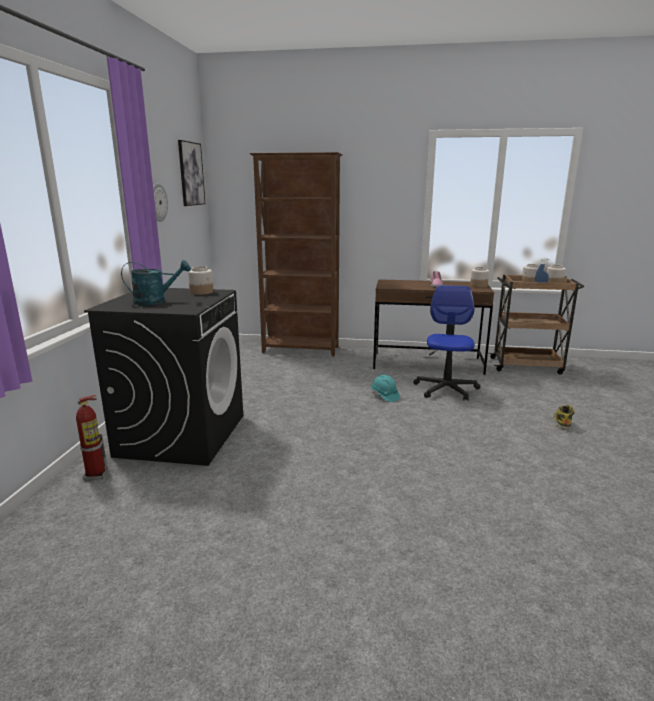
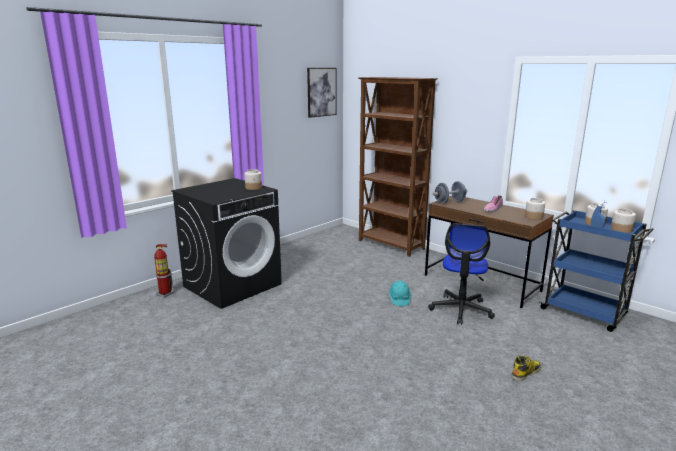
camera: 35 degrees right, 0 degrees up
(156, 301) = (215, 190): turquoise watering can -> none
(157, 202) = (275, 116): wall clock -> none
(390, 285) = (449, 202): none -> grey dumbbell
(446, 389) = (461, 309): office chair -> office chair turned 150 degrees clockwise
(527, 366) = (584, 313): brown cart -> blue cart

